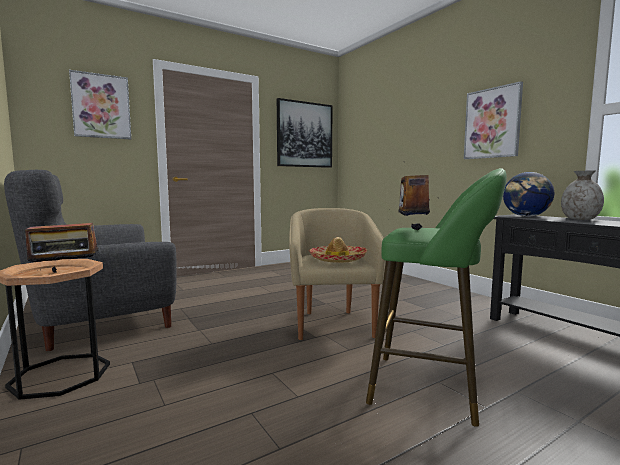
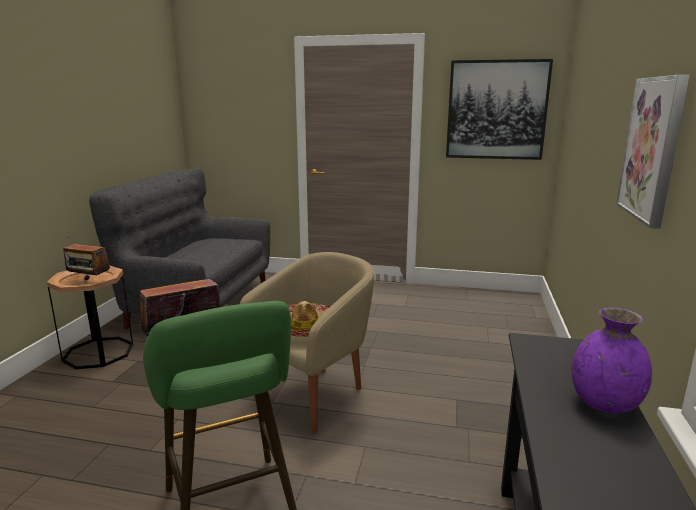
camera: 45 degrees right, 10 degrees up
(101, 106) = (246, 97): picture -> none
(526, 216) = (563, 356): globe -> none
(580, 219) = (605, 403): grey vase -> purple vase

